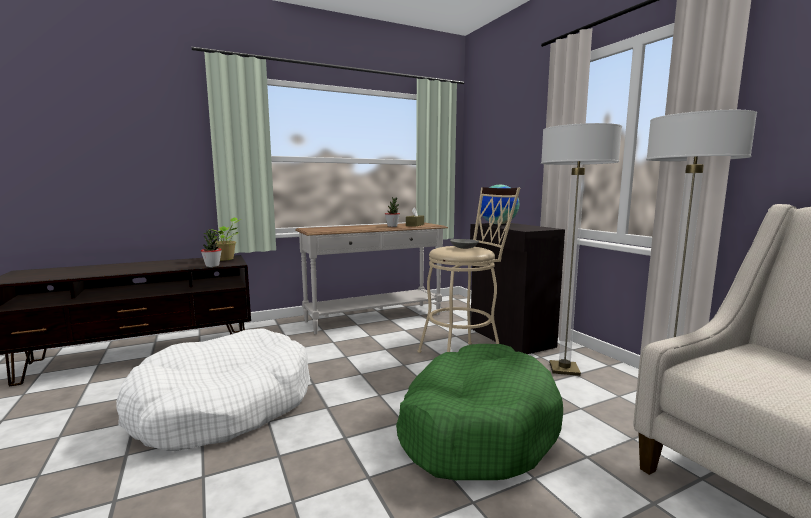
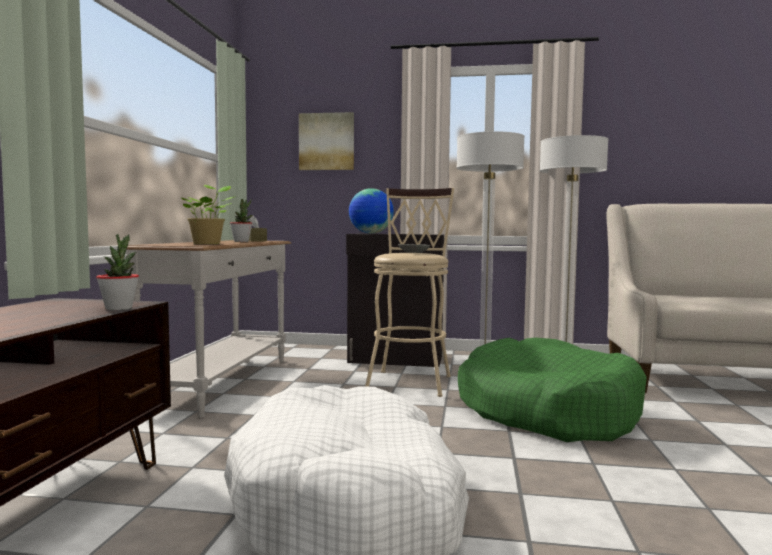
camera: 55 degrees left, 5 degrees down
(226, 259) = (73, 302): potted plant -> potted plant (208, 244)
(506, 141) = (327, 142): none -> picture

